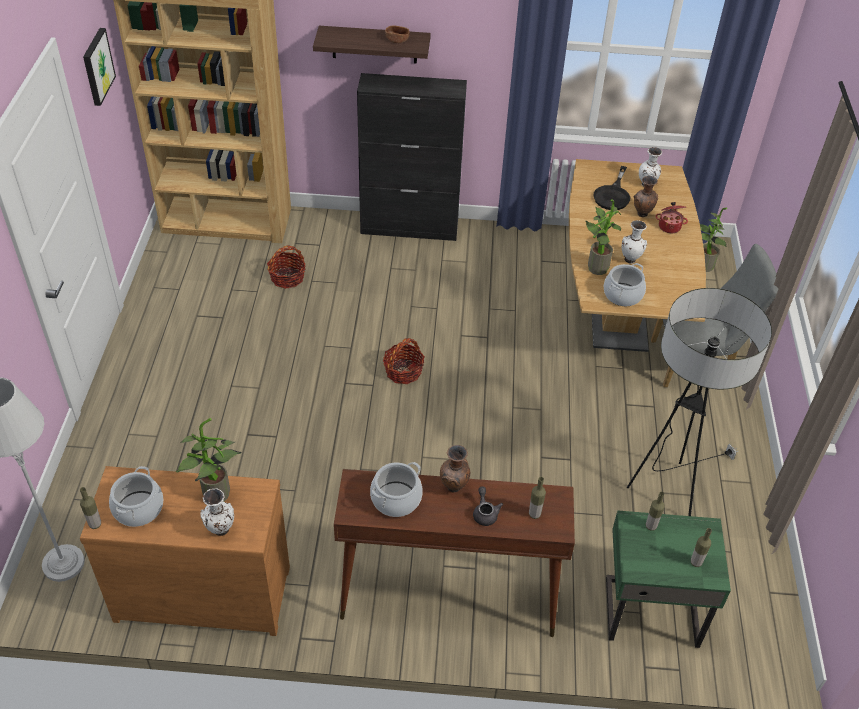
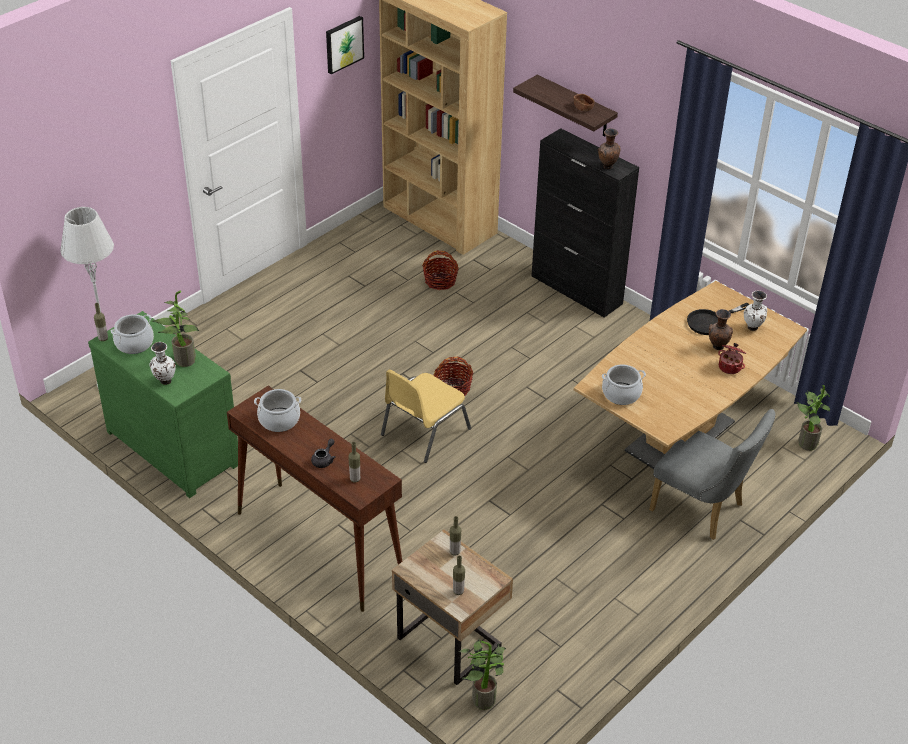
camera: 40 degrees right, 5 degrees down
(203, 589) = (175, 445): brown dresser -> green dresser
(422, 428) = (423, 432): none -> yellow chair
(454, 488) = (322, 435): brown vase -> brown vase (607, 167)
(595, 266) = (625, 364): potted plant -> potted plant (483, 697)
(630, 260) = (661, 374): white vase -> none
(650, 609) = (450, 641): green nightstand -> beige nightstand
(667, 490) = (561, 578): floor lamp -> none

